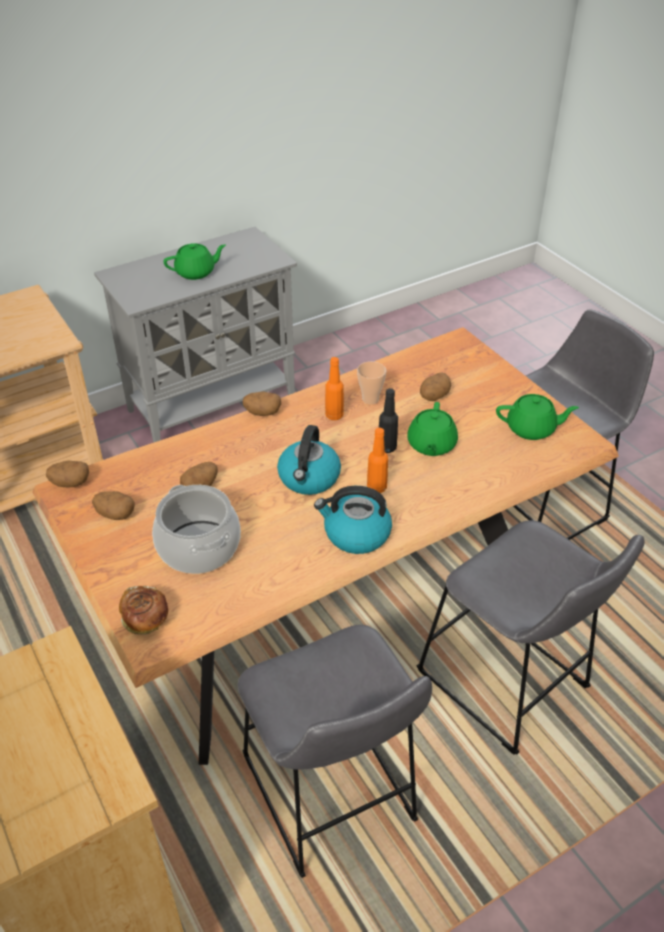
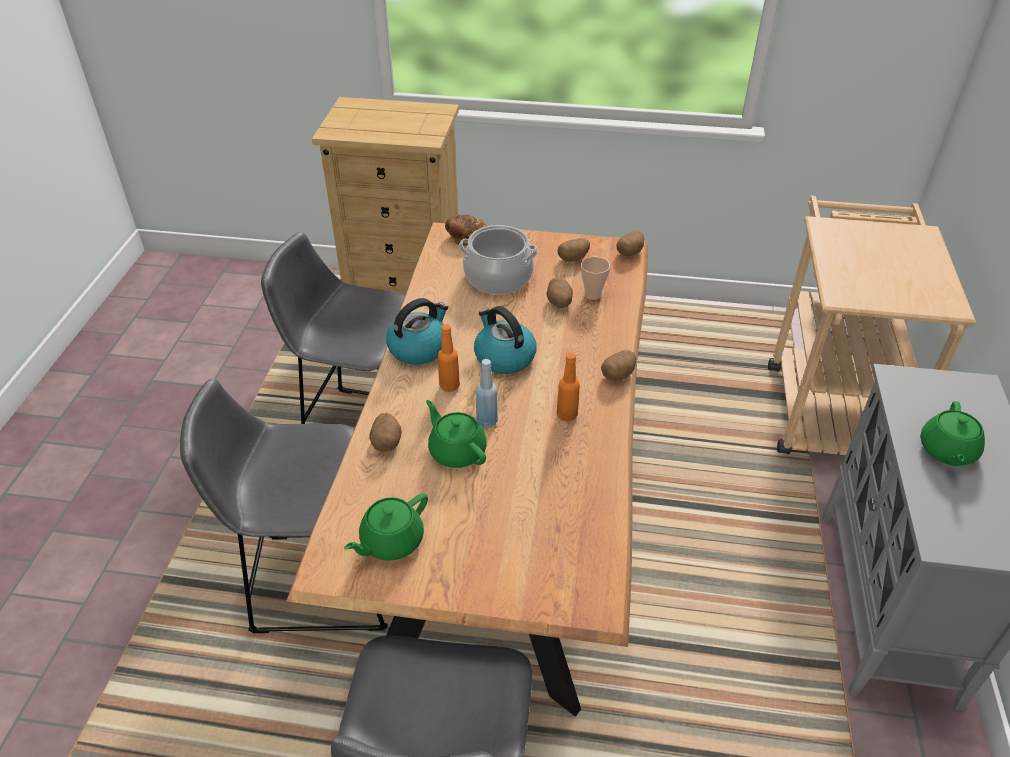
camera: 130 degrees right, 0 degrees up
(370, 399) = (565, 453): cup -> cup (592, 295)
(387, 447) = (487, 421): black bottle -> blue bottle
(433, 396) = (520, 502): potato -> potato (386, 442)

